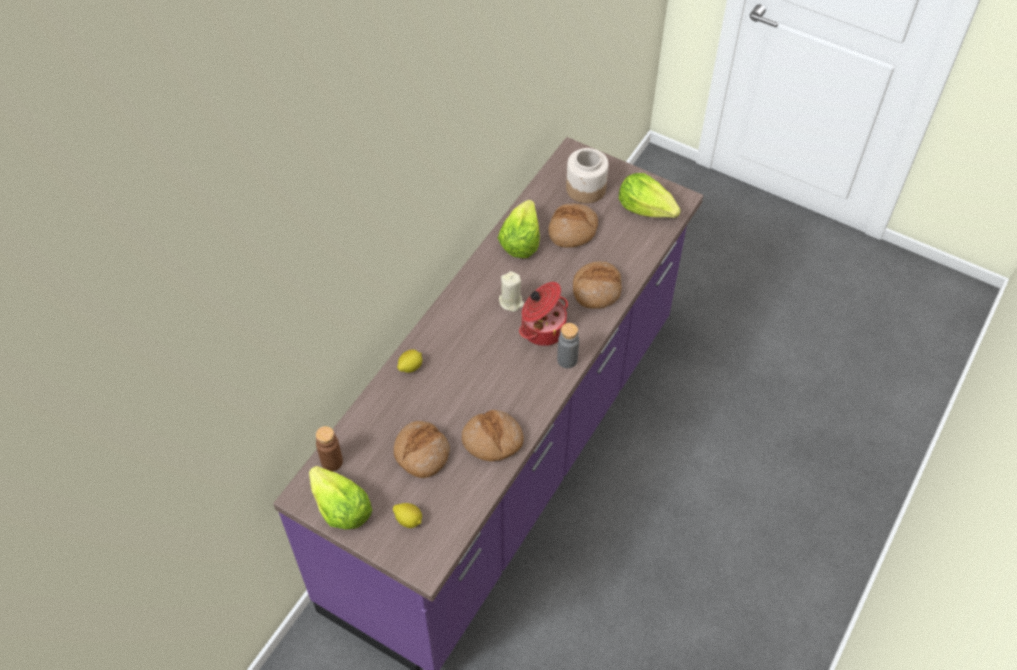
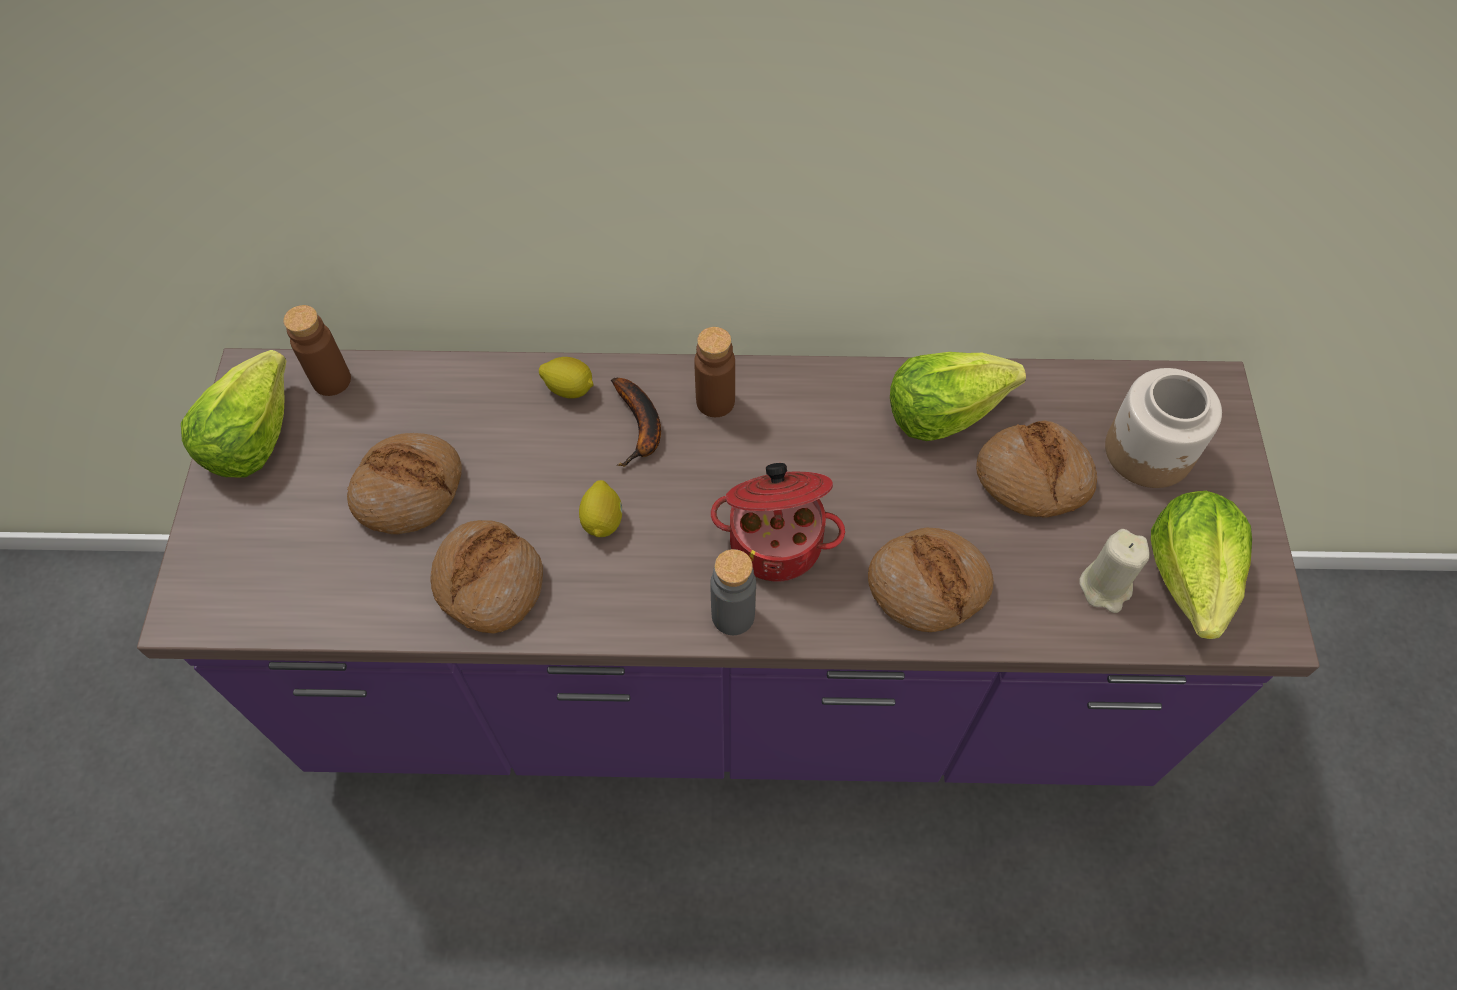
camera: 60 degrees right, 5 degrees up
(409, 520) = (270, 539): lemon -> lemon (603, 521)
(451, 350) = (640, 427): none -> banana
(458, 316) = (715, 401): none -> brown bottle
(511, 302) = (801, 463): beige candle -> beige candle (1105, 586)

